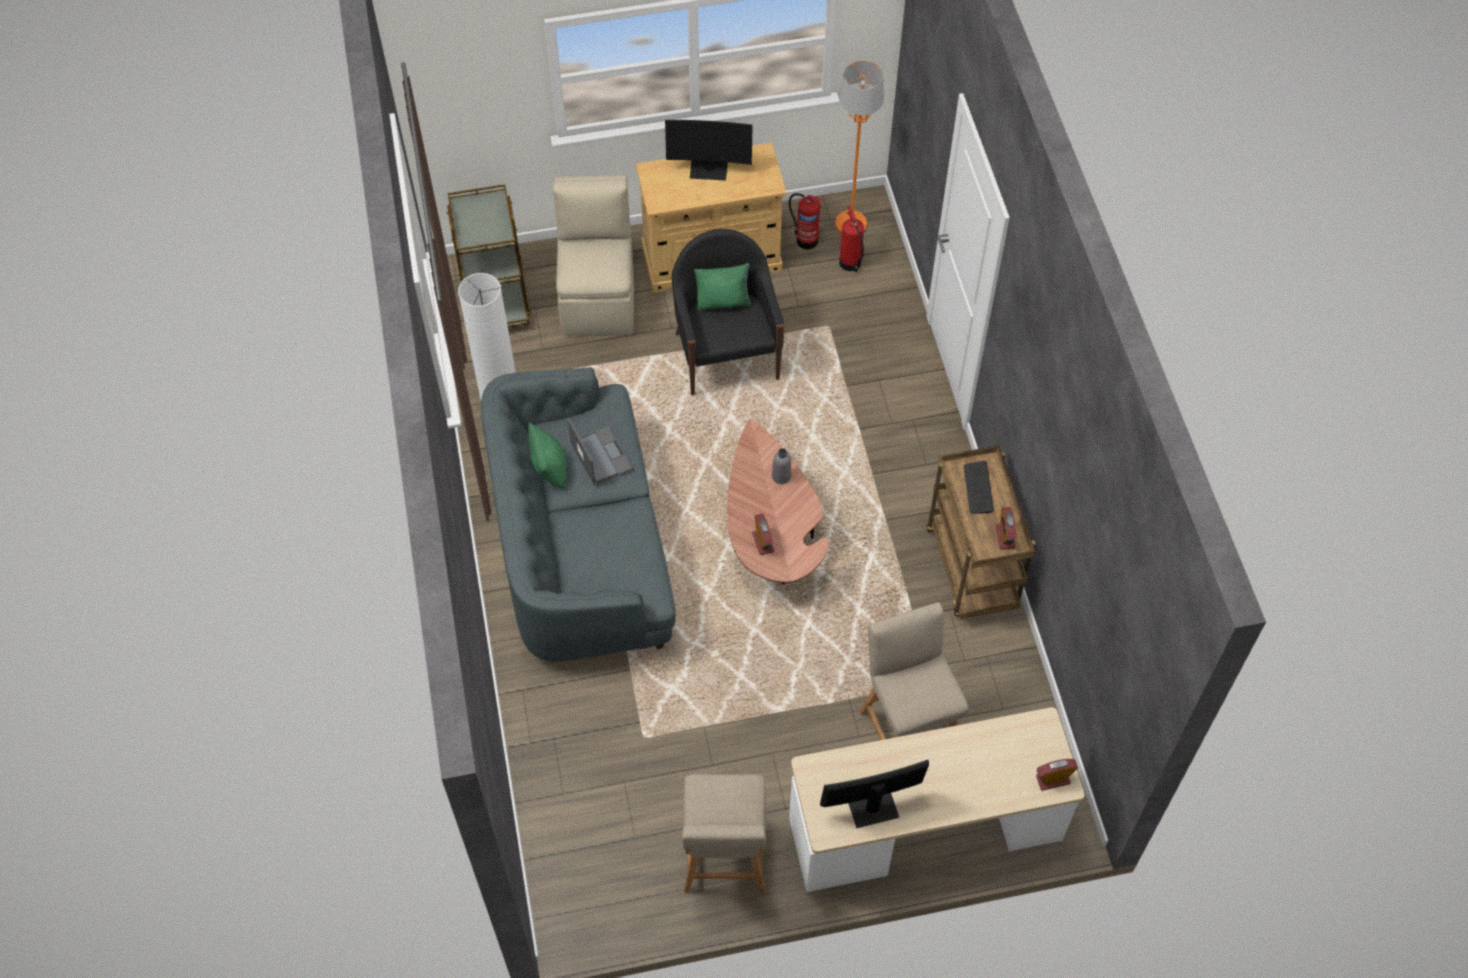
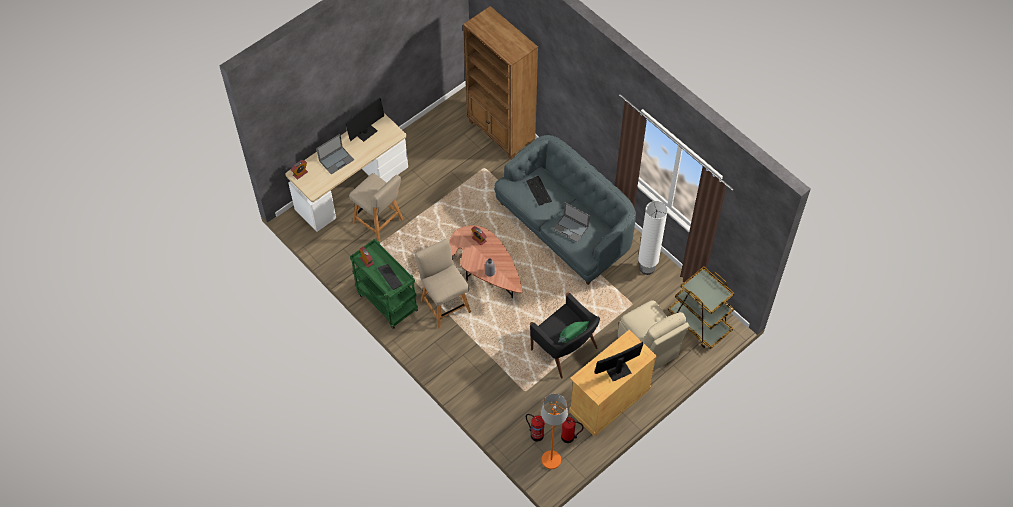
camera: 150 degrees right, 0 degrees up
(550, 469) = (588, 213): green pillow -> none
(561, 798) = (501, 132): none -> brown bookcase
(605, 551) = (539, 191): none -> keyboard
(724, 860) = (424, 142): beige chair -> beige chair (444, 304)
(964, 772) = (336, 160): none -> laptop
(973, 570) = (386, 301): brown cart -> green cart

